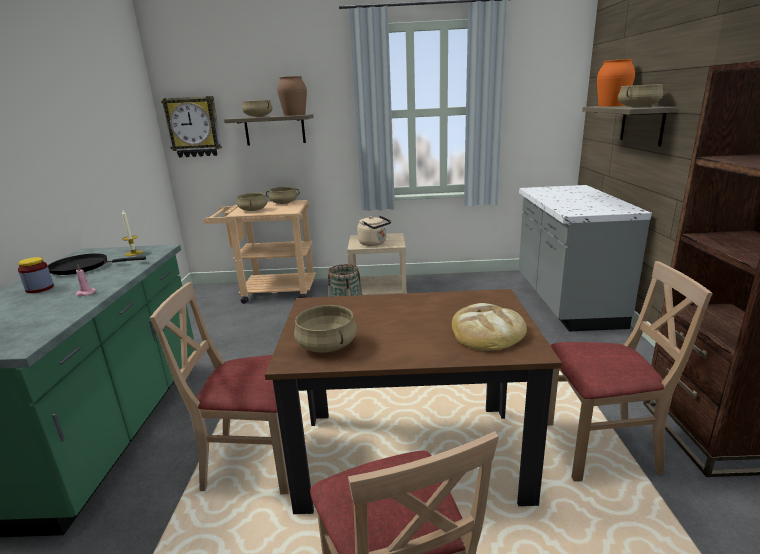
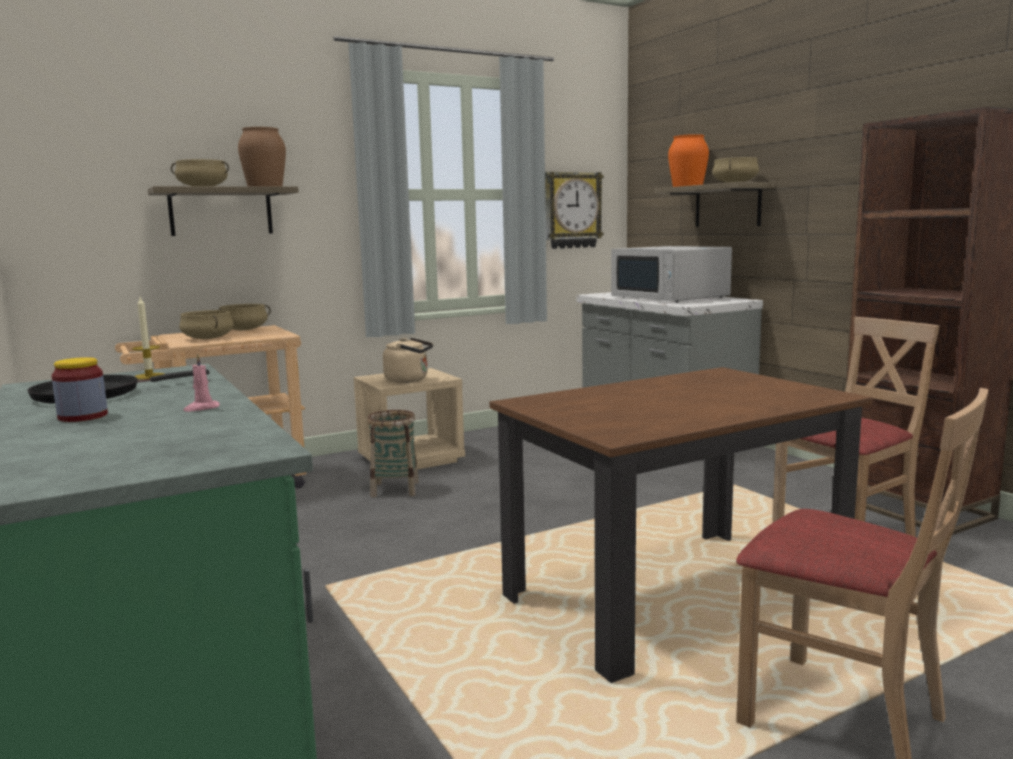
camera: 30 degrees left, 10 degrees down
(194, 127) = (68, 202): wall clock -> wall clock (572, 210)
(255, 463) = (485, 658): beige chair -> none
(327, 345) = (629, 421): beige cooking pot -> none
(487, 331) = (768, 391): bread -> none
(579, 200) = (670, 297): none -> white microwave

